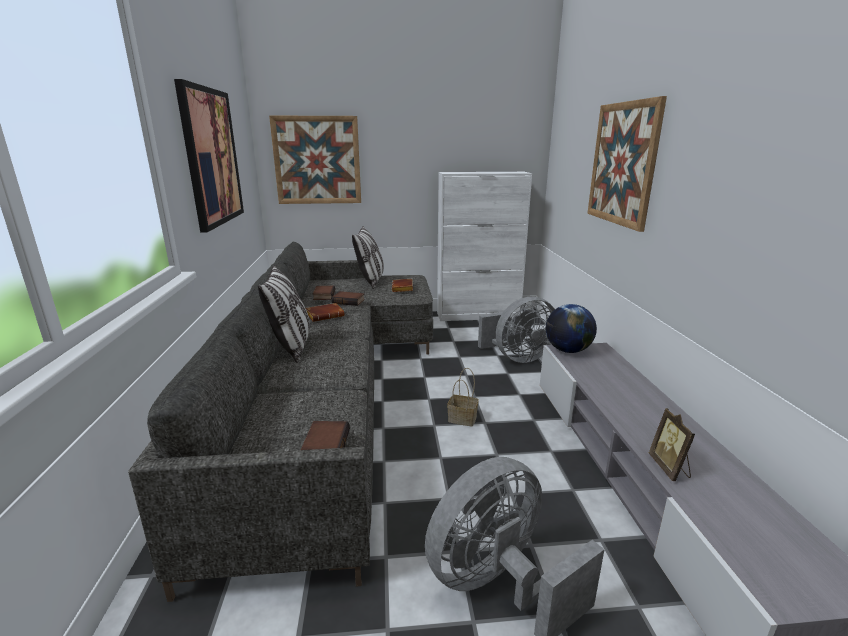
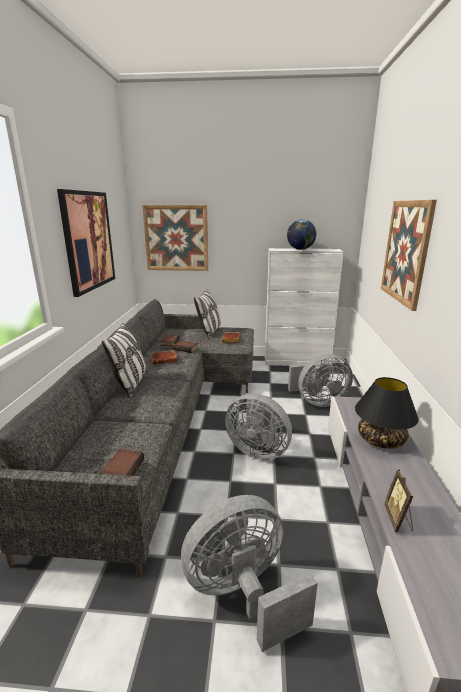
camera: 10 degrees right, 0 degrees up
(463, 418) = (258, 450): basket -> grey fan
(568, 350) = (350, 403): globe -> globe (300, 249)
(618, 386) = (381, 439): none -> black table lamp

